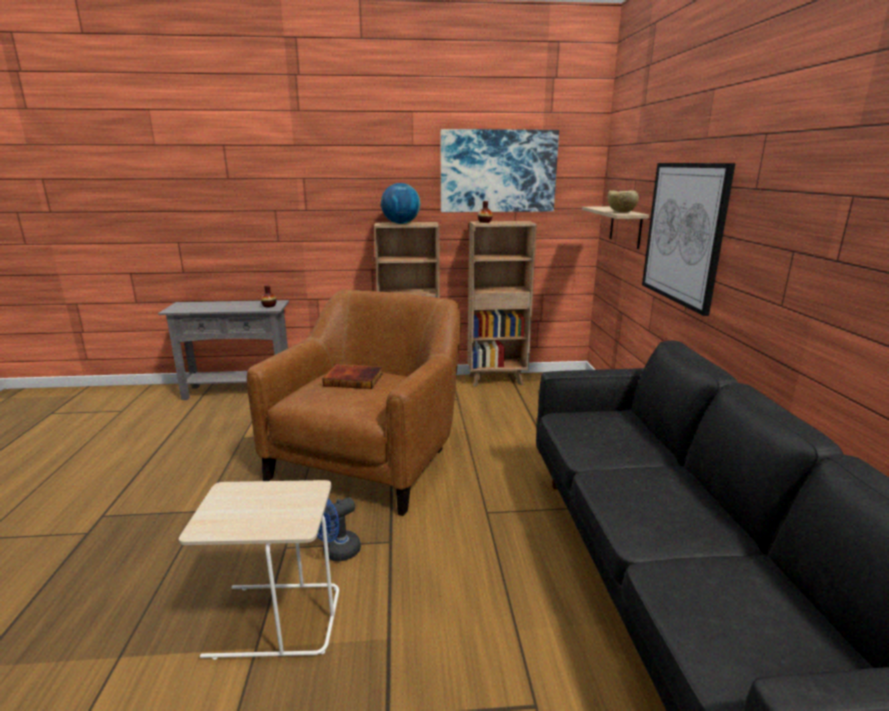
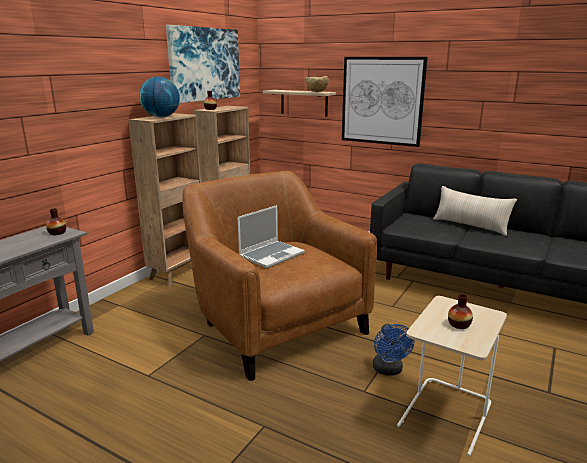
camera: 55 degrees left, 0 degrees up
(254, 509) = (459, 325): none -> vase
(354, 379) = (271, 255): book -> laptop
(662, 464) = (470, 226): none -> beige pillow

